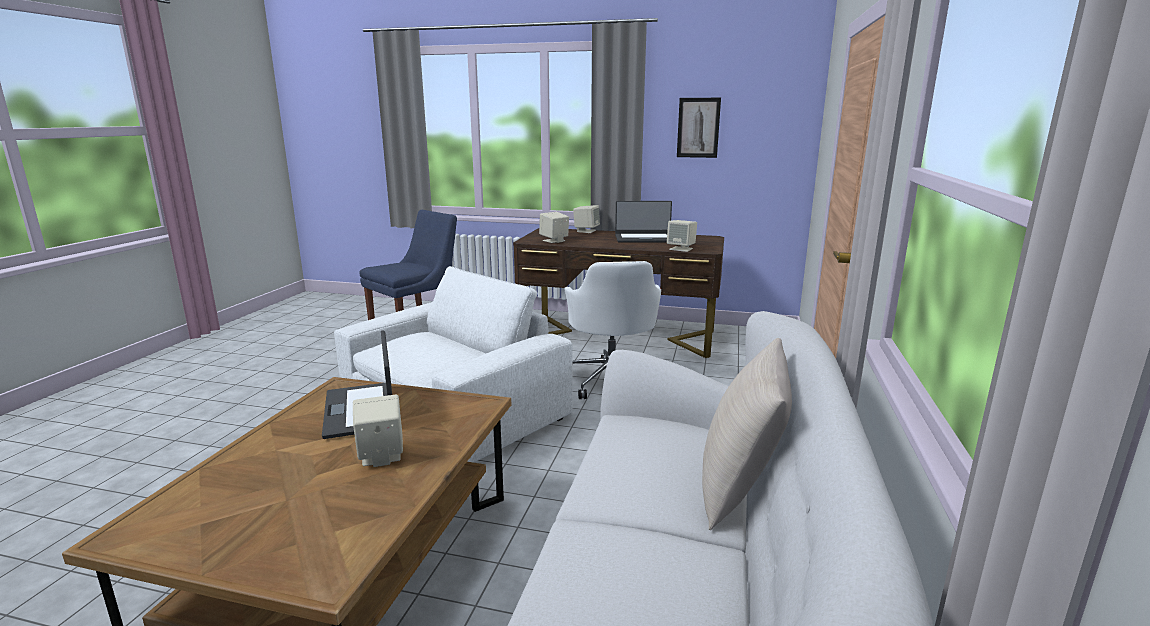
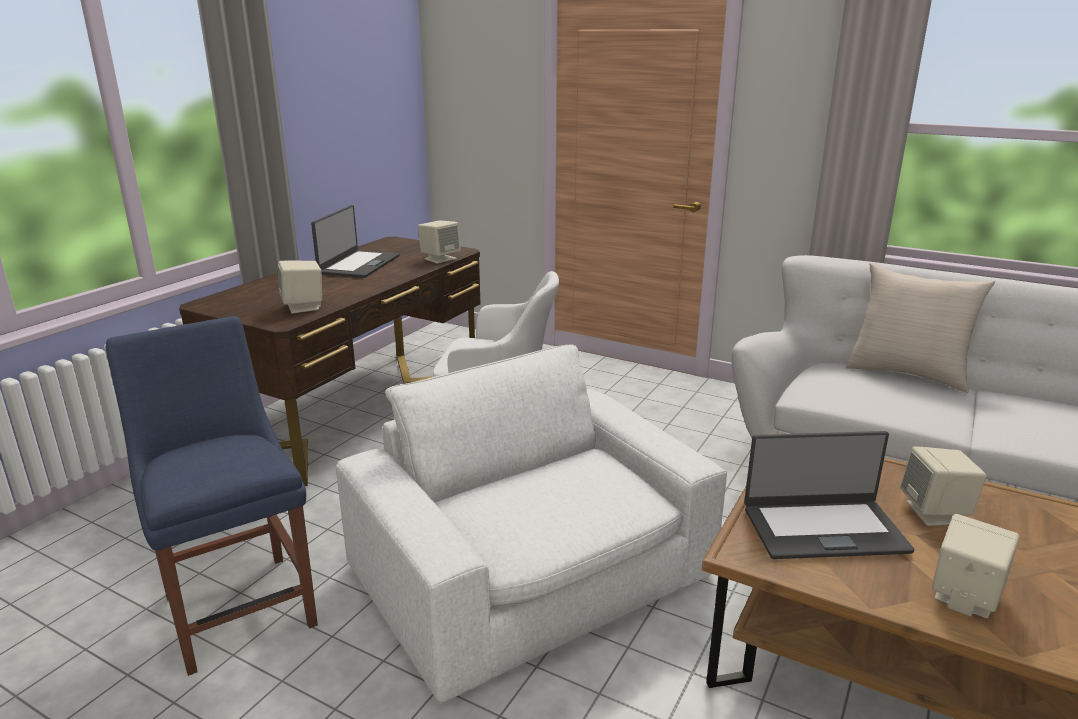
camera: 75 degrees left, 5 degrees up
(586, 231) = (259, 284): beige speaker -> beige speaker (964, 597)
(698, 127) = (325, 98): picture -> none

